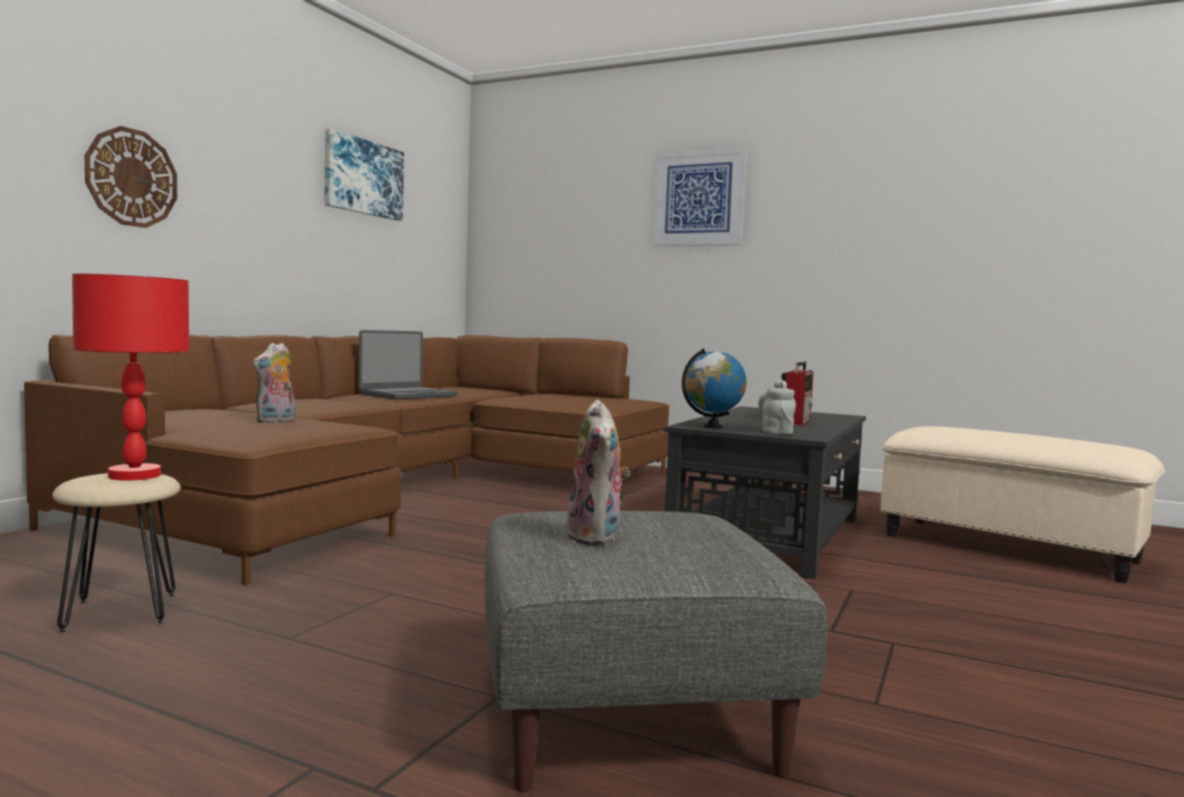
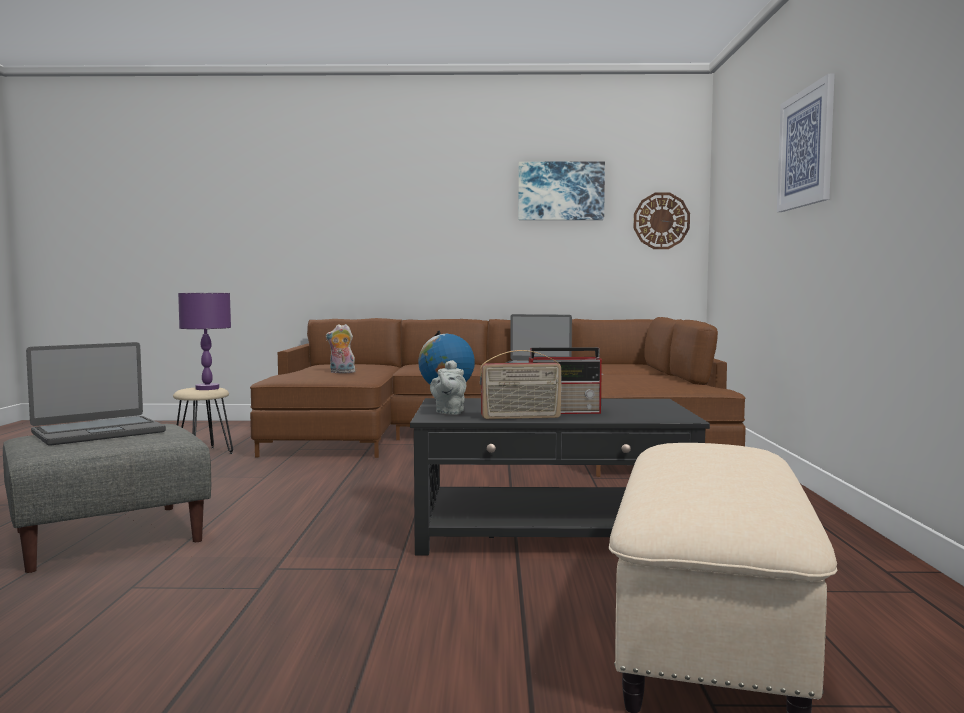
camera: 65 degrees right, 0 degrees up
(131, 178) = (367, 227): wall clock -> wall clock (661, 221)
(135, 475) = (207, 388): red table lamp -> purple table lamp
(597, 537) = (98, 432): plush toy -> laptop
(776, 432) = (449, 412): grey teapot -> grey teapot turned 120 degrees clockwise
(821, 427) = (521, 417): none -> radio

